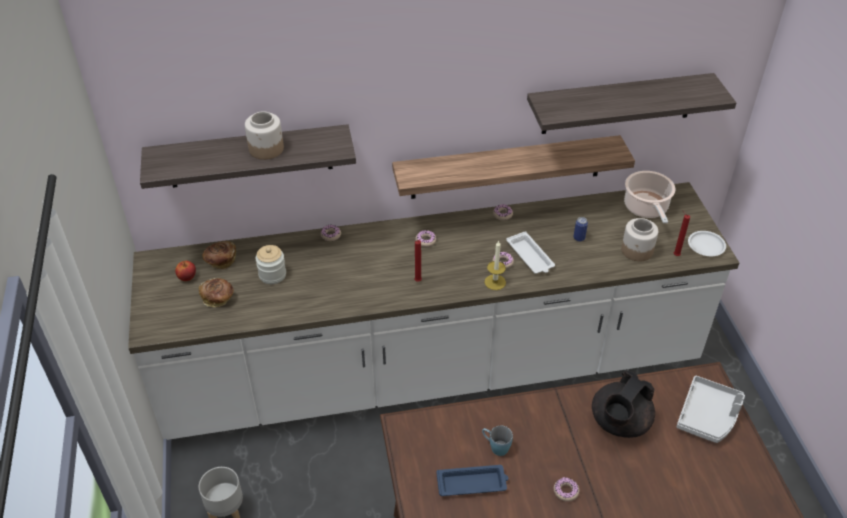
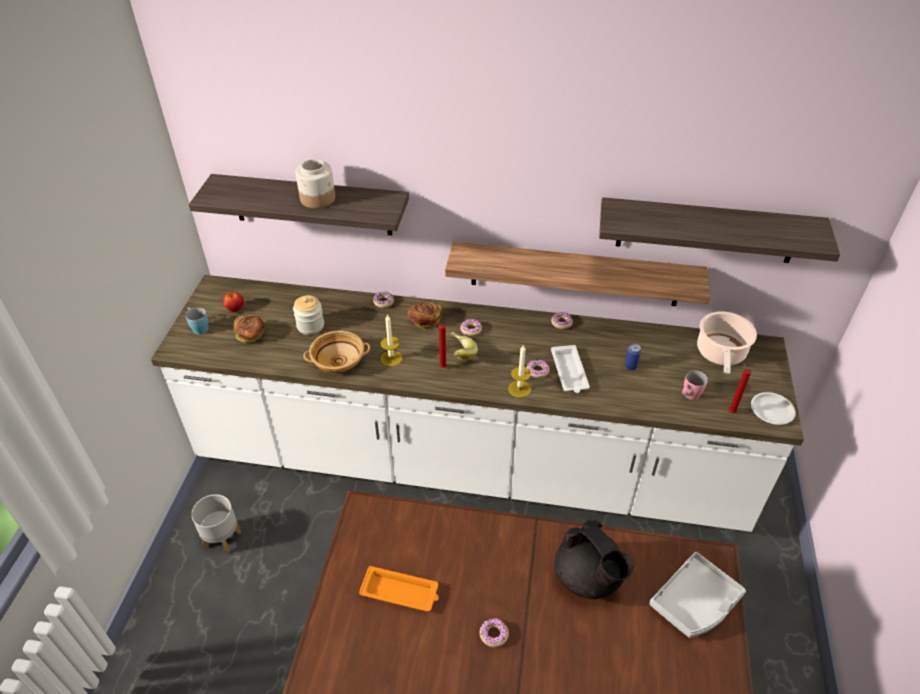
camera: 20 degrees right, 0 degrees up
(221, 261) = (272, 301): bread -> bread (425, 321)
(318, 300) = (339, 361): none -> beige bowl
(366, 285) = (391, 358): none -> candle
(426, 265) = (459, 354): none -> banana
(472, 483) = (401, 592): blue tray -> orange tray
(495, 447) = (443, 561): blue mug -> blue mug (198, 327)
(619, 423) = (588, 577): black teapot -> black teapot turned 90 degrees counterclockwise
(637, 251) = (689, 396): jar -> pink mug

